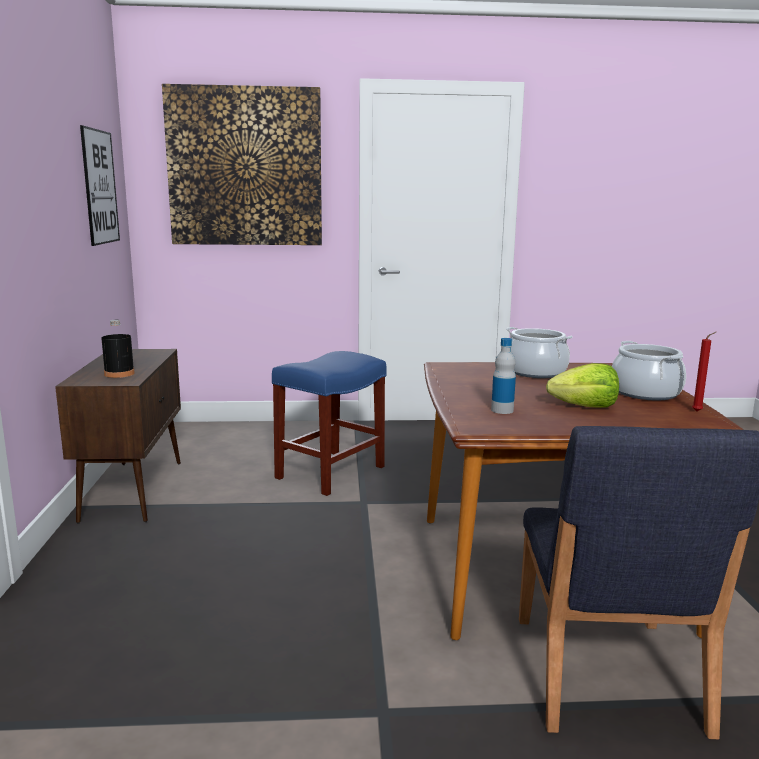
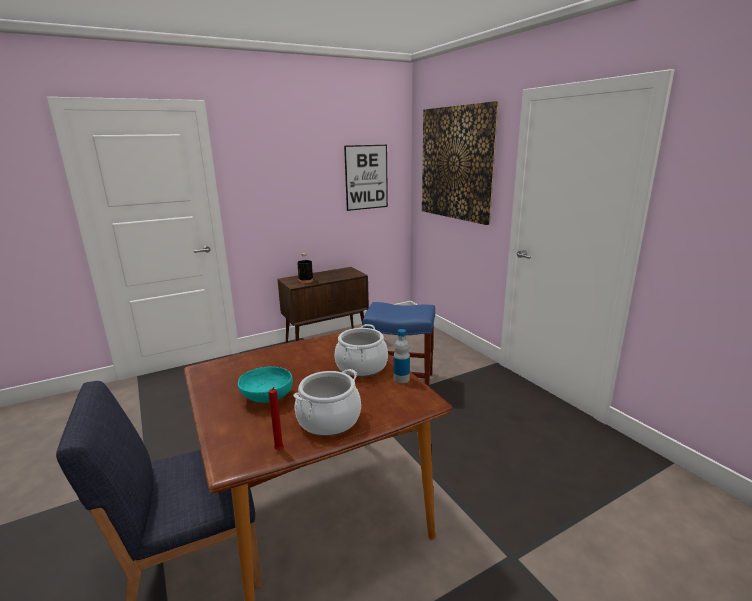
camera: 65 degrees right, 5 degrees up
(502, 410) = (243, 371): bottle -> bottle (401, 379)
(585, 407) = (266, 398): lettuce -> turquoise bowl

